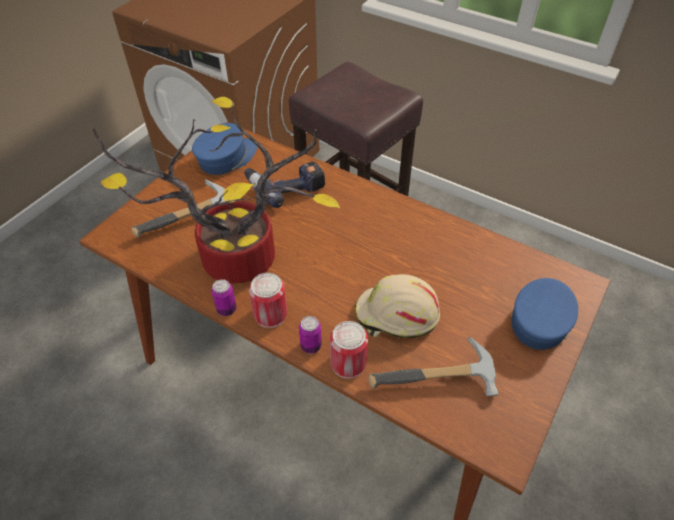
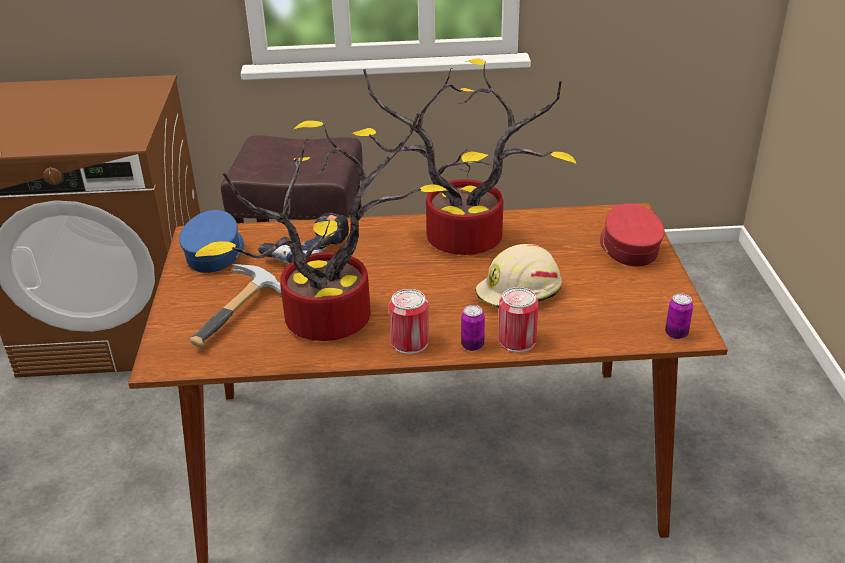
camera: 35 degrees left, 15 degrees down
(226, 309) = (364, 358): can -> can (676, 334)
(400, 235) = (458, 241): none -> potted plant
(437, 384) = (600, 319): hammer -> none
(540, 320) = (628, 247): blue cap -> red cap

